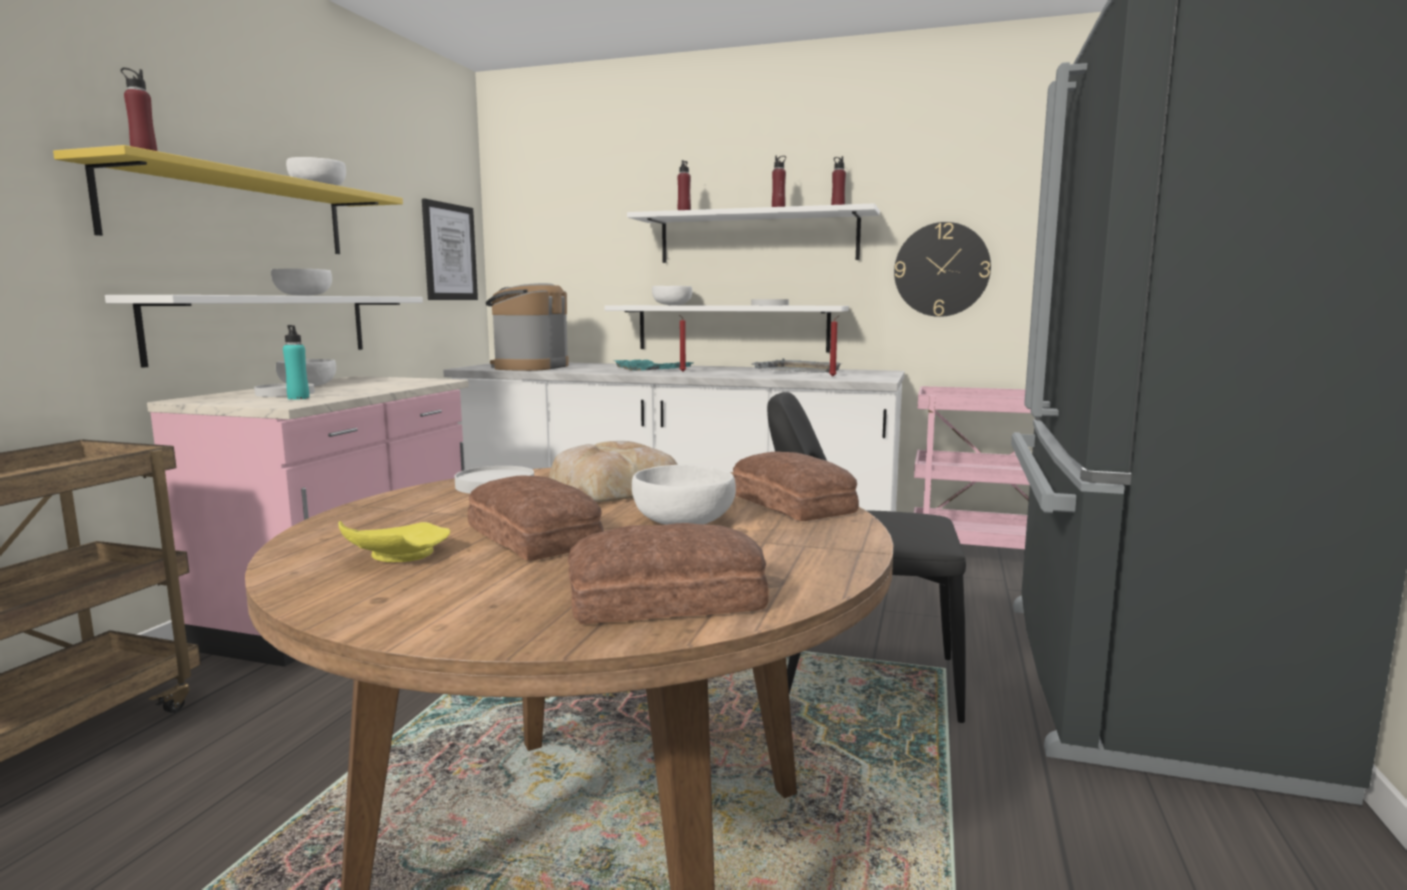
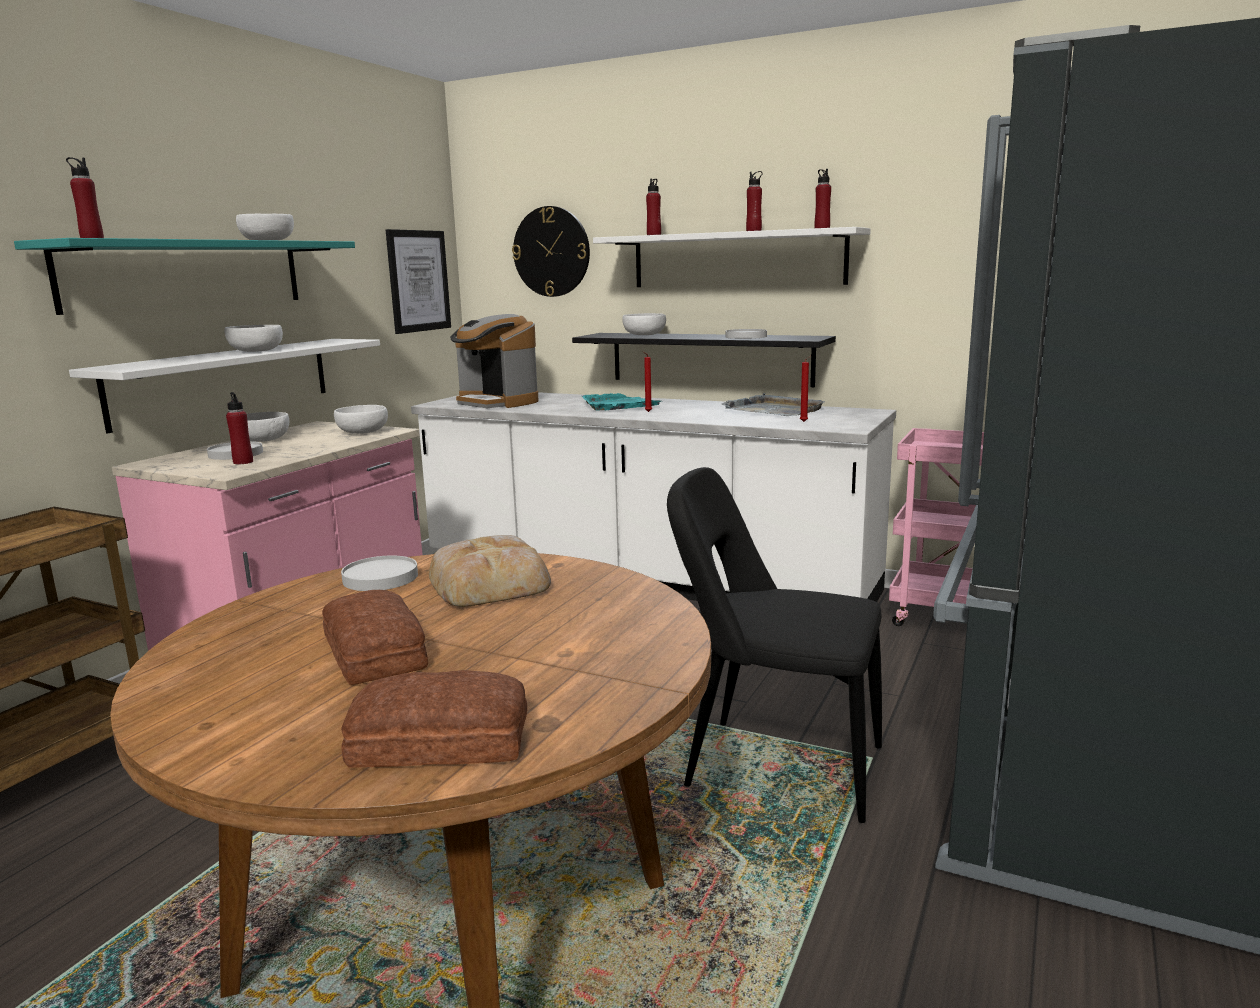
camera: 10 degrees right, 5 degrees up
(233, 213) = (187, 274): yellow shelf -> turquoise shelf
(298, 398) = (243, 462): turquoise bottle -> red bottle
(395, 556) = (245, 672): yellow plate -> none
(529, 367) = (497, 402): coffee machine -> coffee machine turned 75 degrees counterclockwise
(682, 521) = (520, 637): white bowl -> white bowl (362, 432)
(732, 328) = (710, 358): white shelf -> black shelf
(792, 503) = (642, 615): bread -> none
(941, 269) = (940, 296): wall clock -> wall clock (551, 251)

